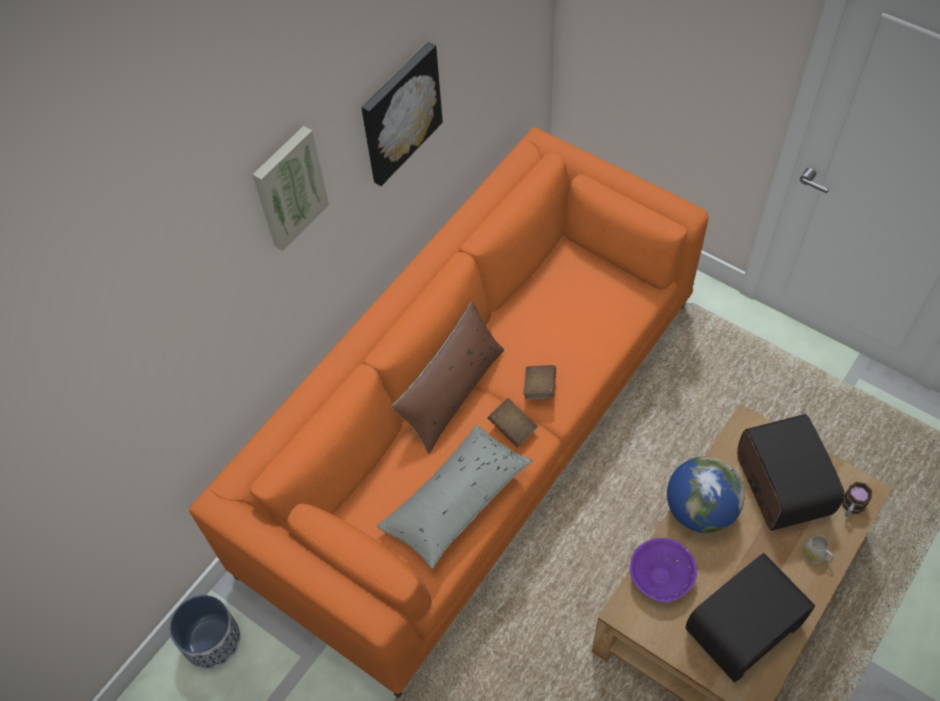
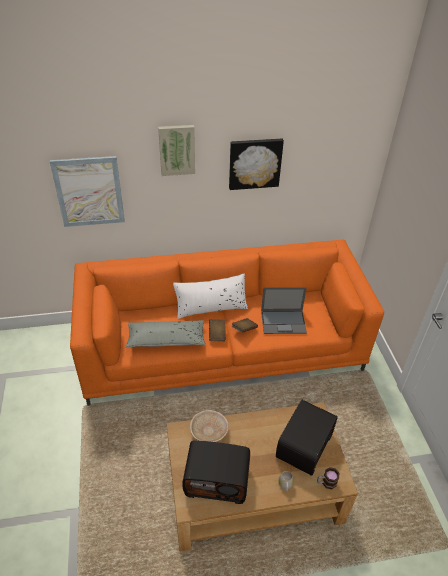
camera: 40 degrees right, 15 degrees down
(174, 375) = (89, 192): none -> picture
(212, 640) = (60, 336): planter -> none
(452, 393) = (211, 307): brown pillow -> white pillow
(575, 329) = (284, 322): none -> laptop
(661, 575) = (209, 431): purple bowl -> beige bowl
(700, 510) = (255, 424): globe -> none

